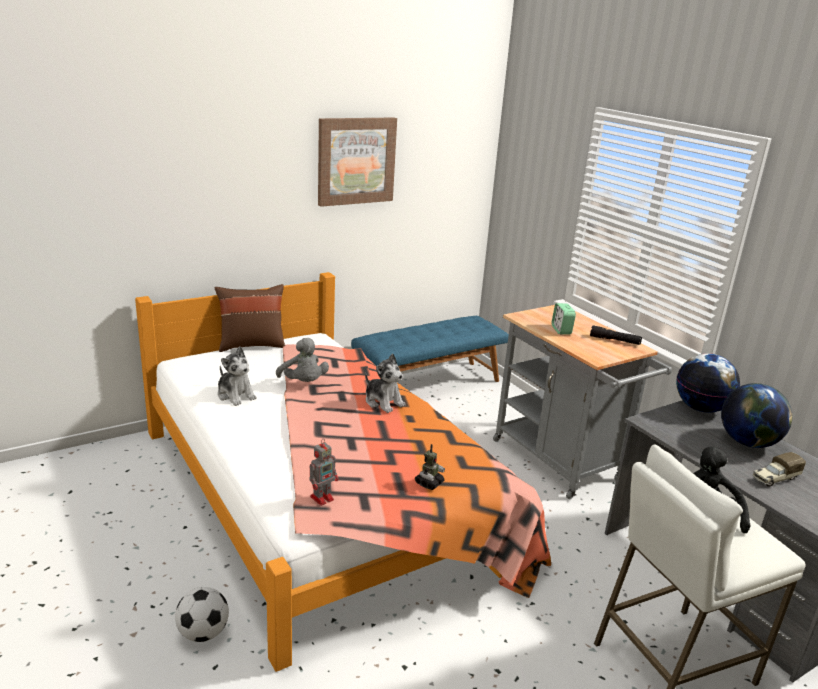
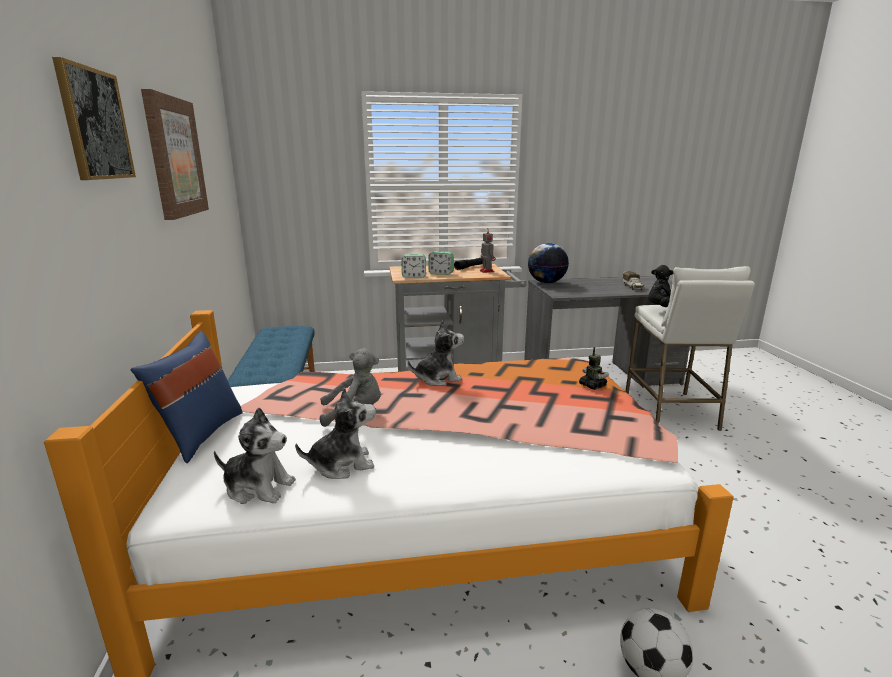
camera: 65 degrees left, 5 degrees down
(202, 377) = (258, 487): none -> plush toy
(248, 148) = (95, 124): none -> picture
(251, 345) = (200, 434): brown pillow -> blue pillow
(323, 497) = (614, 436): toy robot -> toy robot (486, 271)
(528, 320) = (414, 277): none -> alarm clock
(748, 442) = (591, 283): globe -> none

